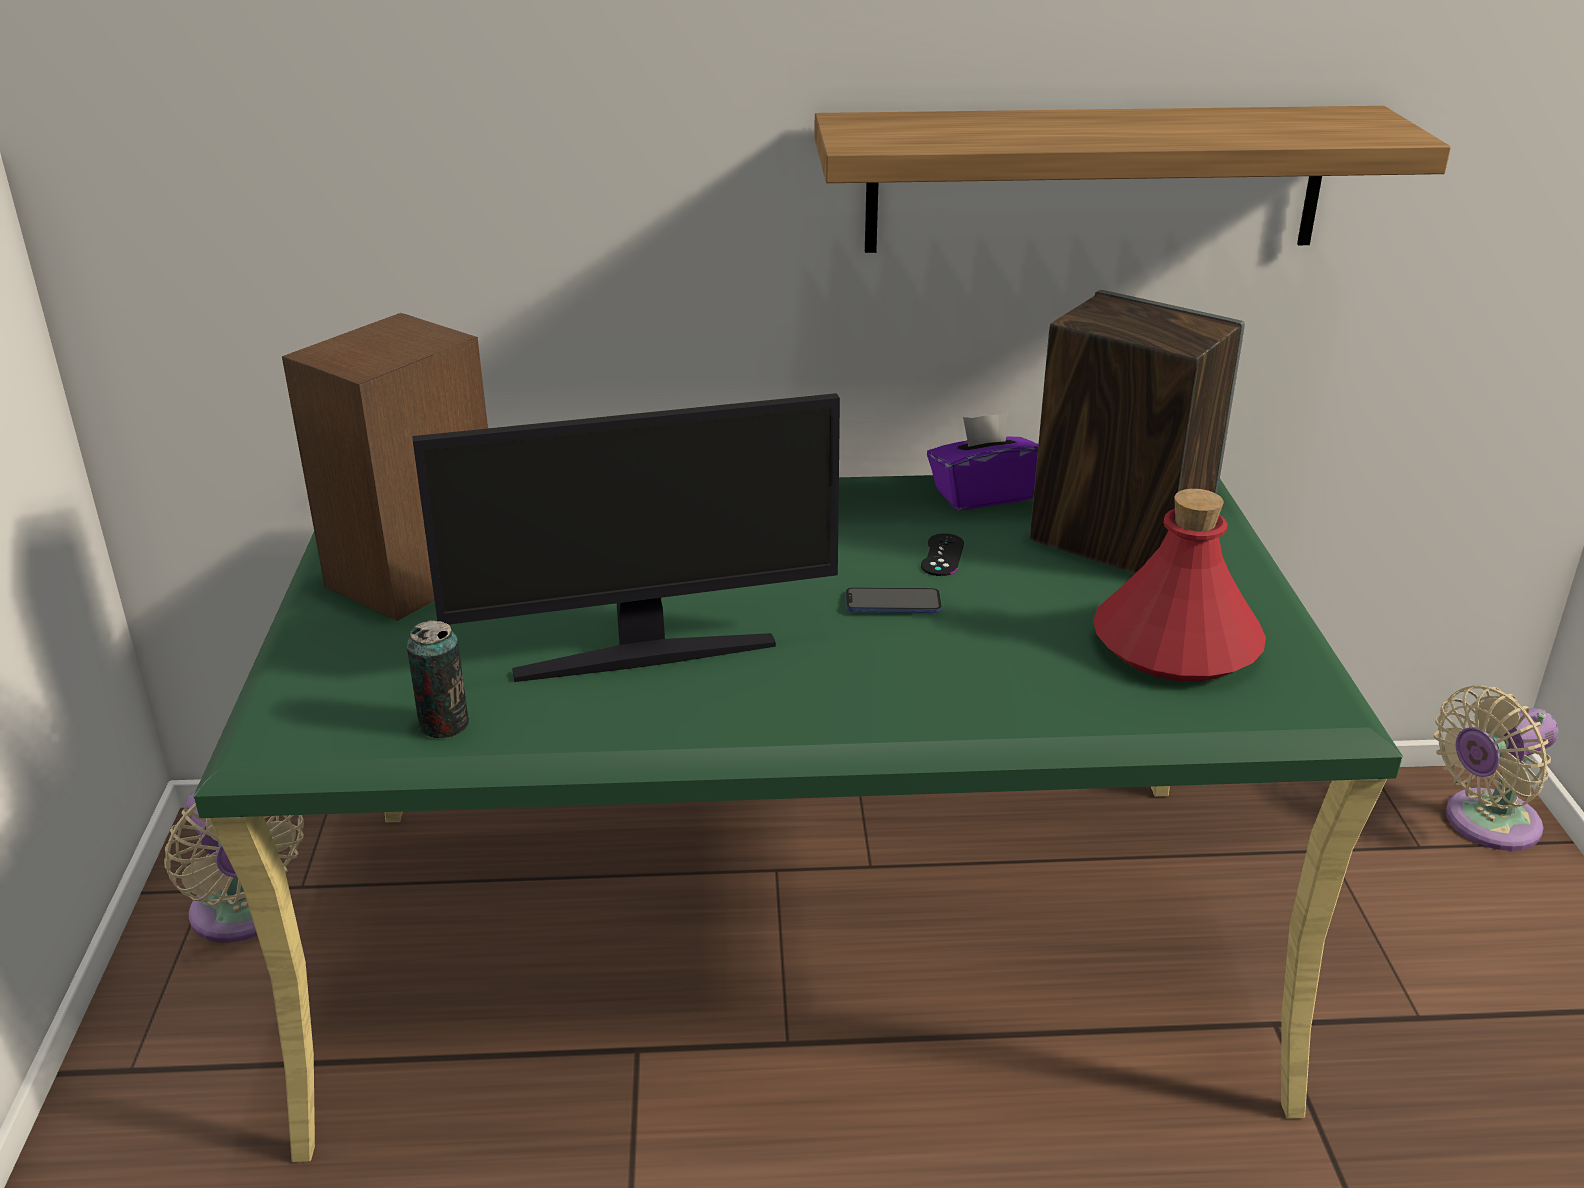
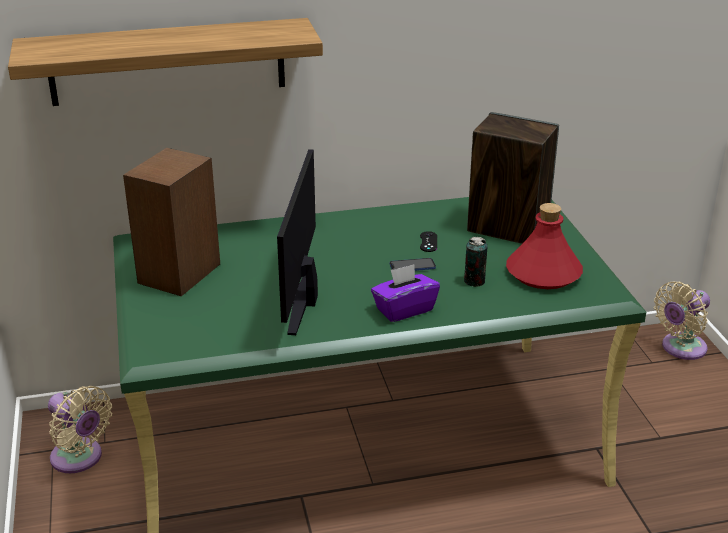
camera: 10 degrees left, 0 degrees up
(444, 724) = (226, 340): can -> can (474, 281)
(644, 654) = (305, 300): monitor -> monitor turned 120 degrees clockwise
(983, 494) = (439, 210): purple tissue box -> purple tissue box (404, 309)
(1094, 179) = (481, 58): shelf -> shelf (167, 62)

